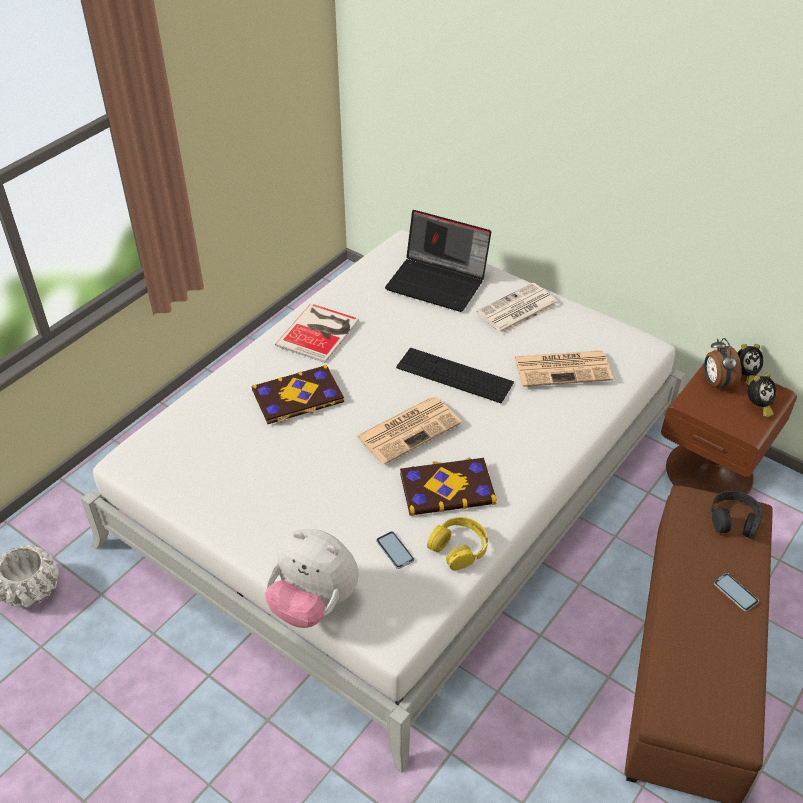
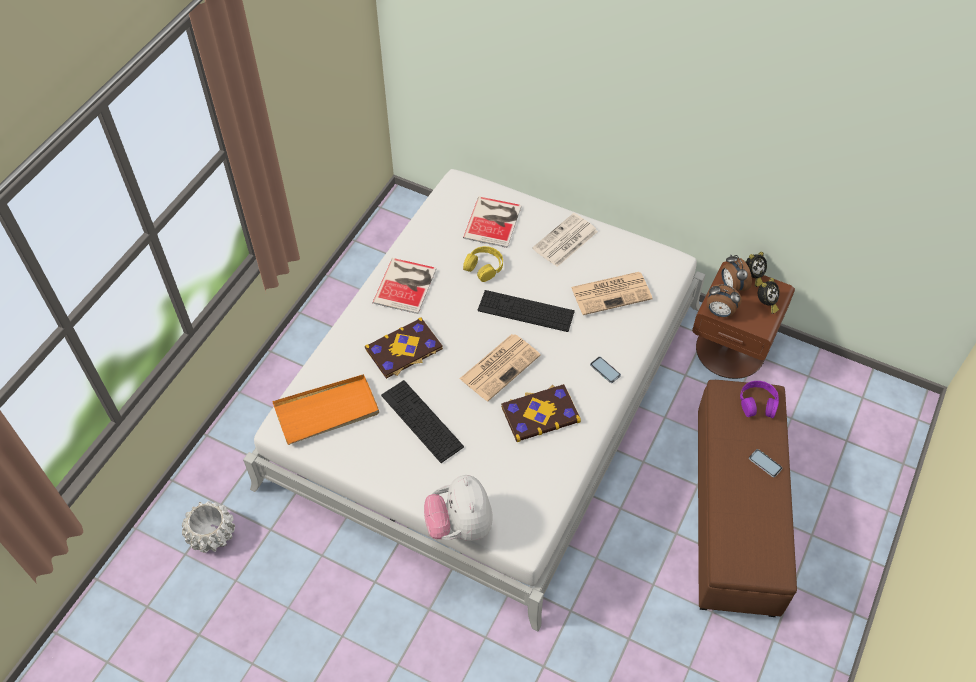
camera: 10 degrees left, 10 degrees up
(187, 450) = (327, 411): none -> orange tray
(298, 476) = (422, 421): none -> keyboard
(313, 603) = (460, 525): plush toy -> plush toy turned 60 degrees clockwise
(395, 550) = (511, 472): phone -> phone (605, 370)
(438, 282) = (494, 221): laptop -> book
(459, 547) = (559, 462): yellow headphones -> yellow headphones (484, 267)
(696, 409) = (719, 312): none -> alarm clock
(734, 519) = (758, 403): black headphones -> purple headphones

